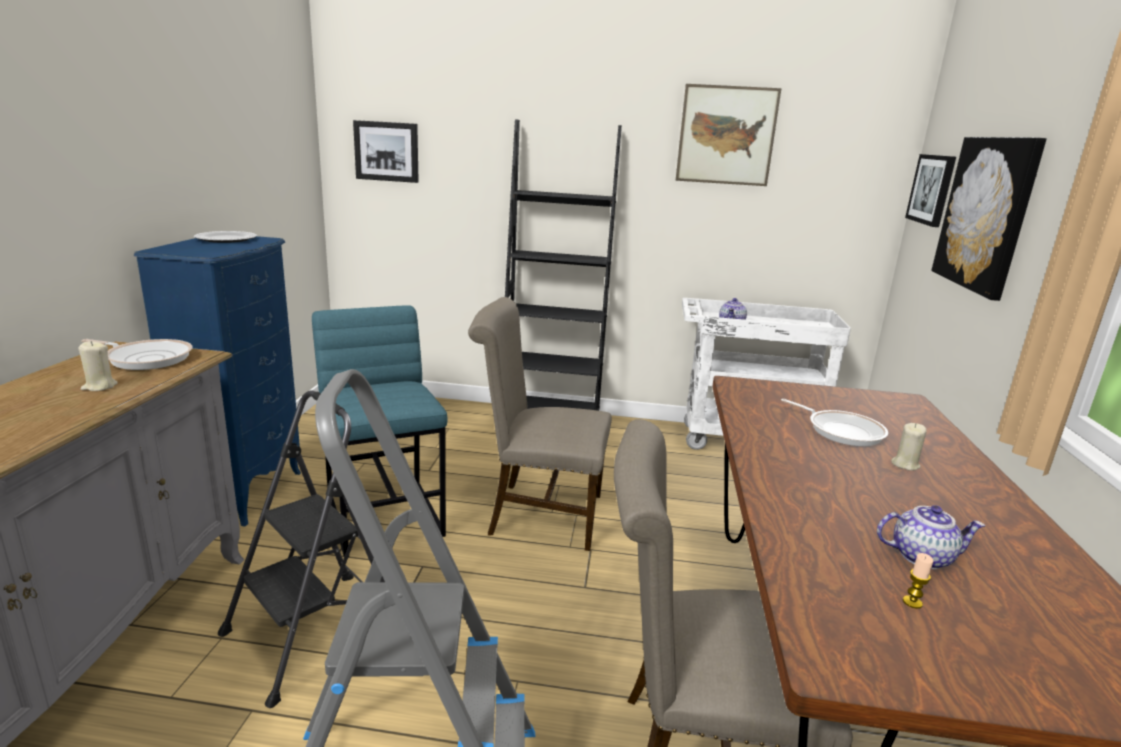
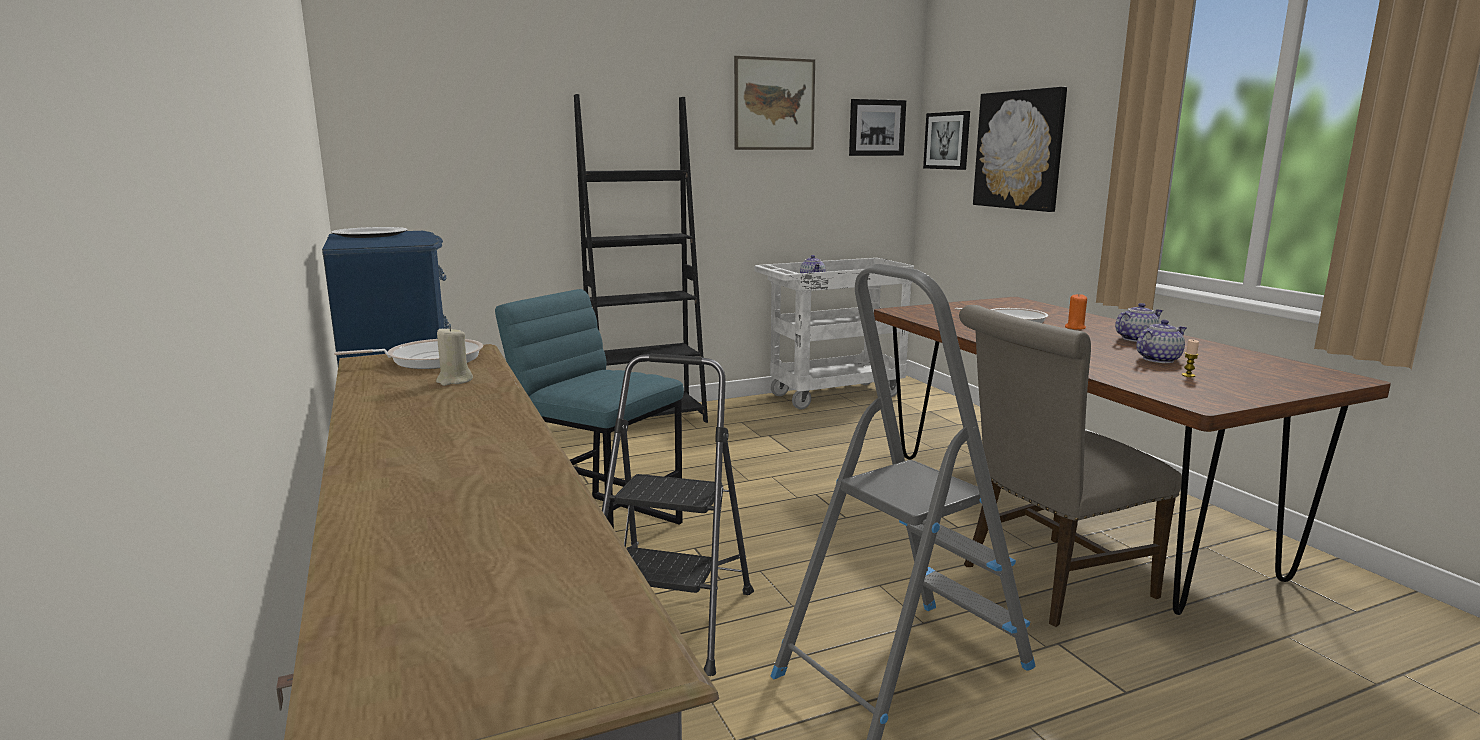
camera: 30 degrees left, 5 degrees down
(387, 151) = (416, 137): picture -> picture (876, 127)
(538, 514) = (739, 484): beige chair -> none
(905, 464) = (1075, 327): beige candle -> orange candle
(957, 509) = (1136, 339): none -> teapot

